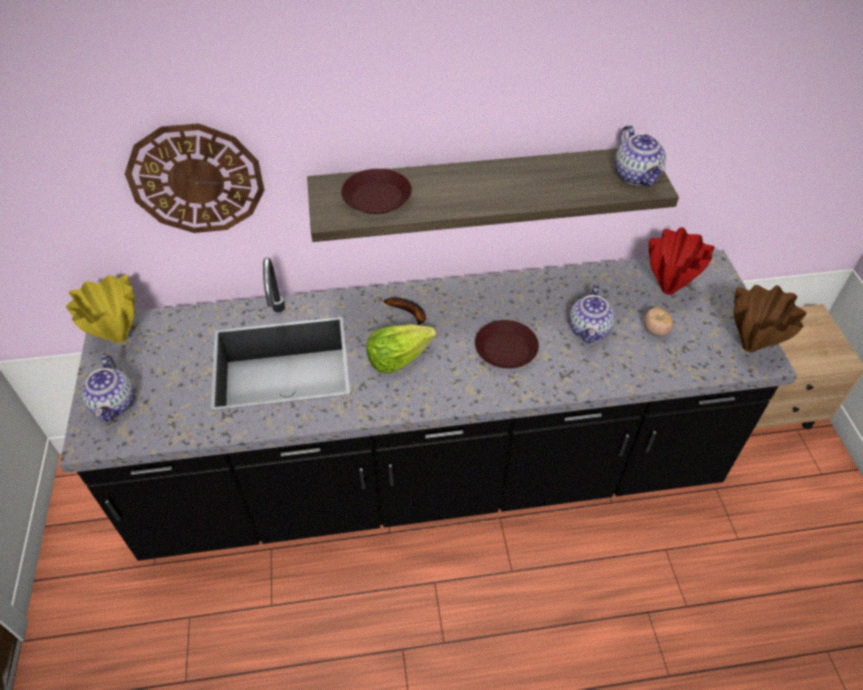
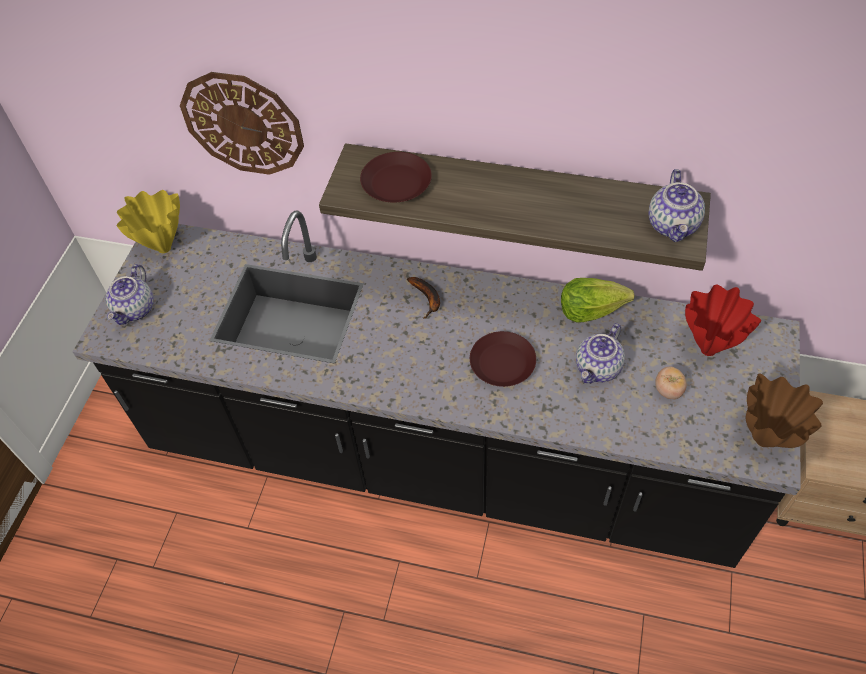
camera: 25 degrees right, 5 degrees up
(398, 357) = (395, 340): lettuce -> lettuce (591, 309)

